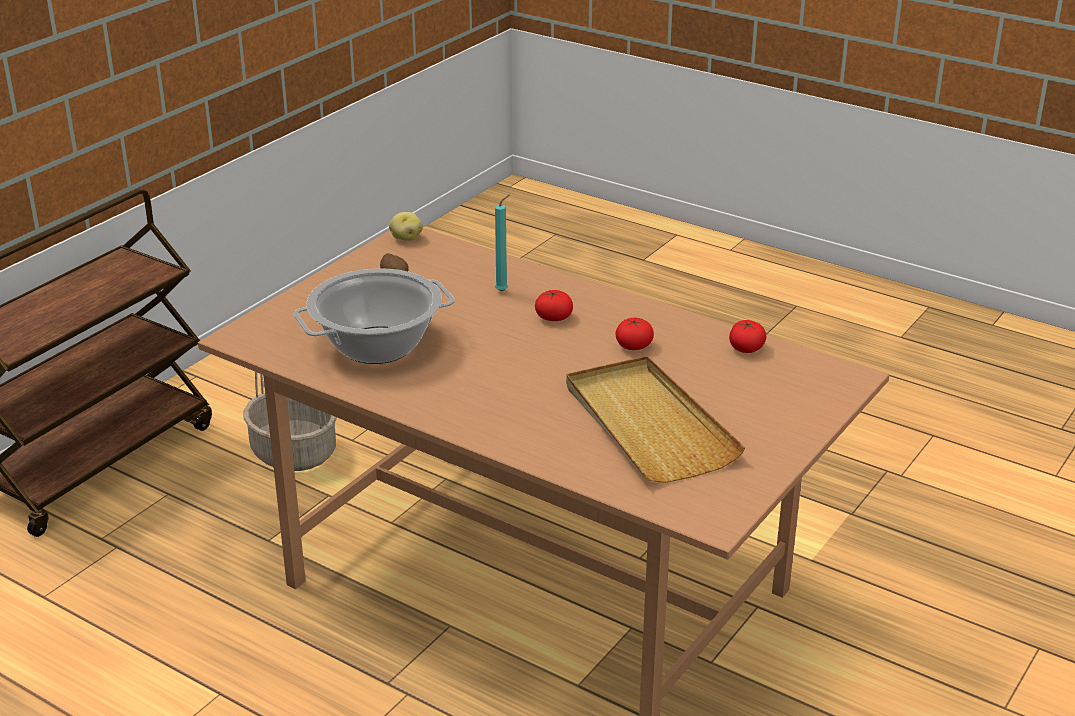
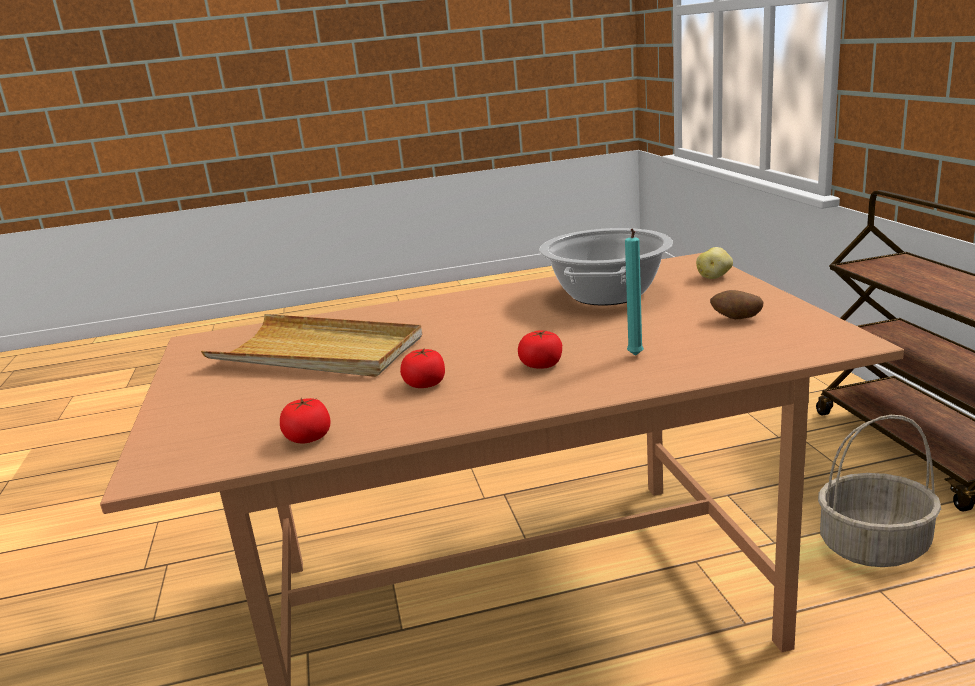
camera: 135 degrees right, 10 degrees down
(406, 238) = (842, 339): potato -> potato (714, 277)

